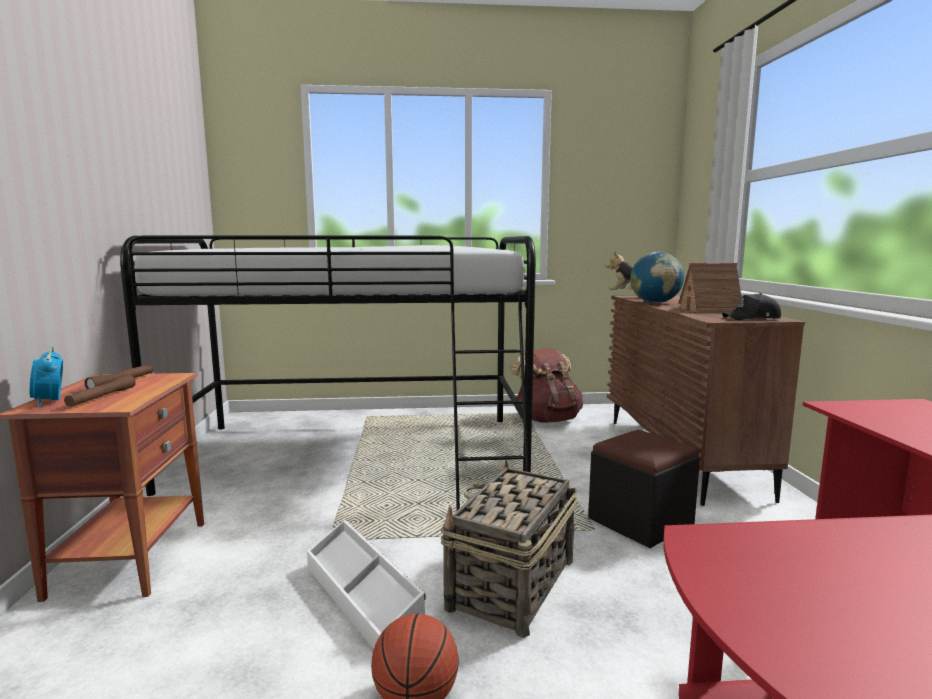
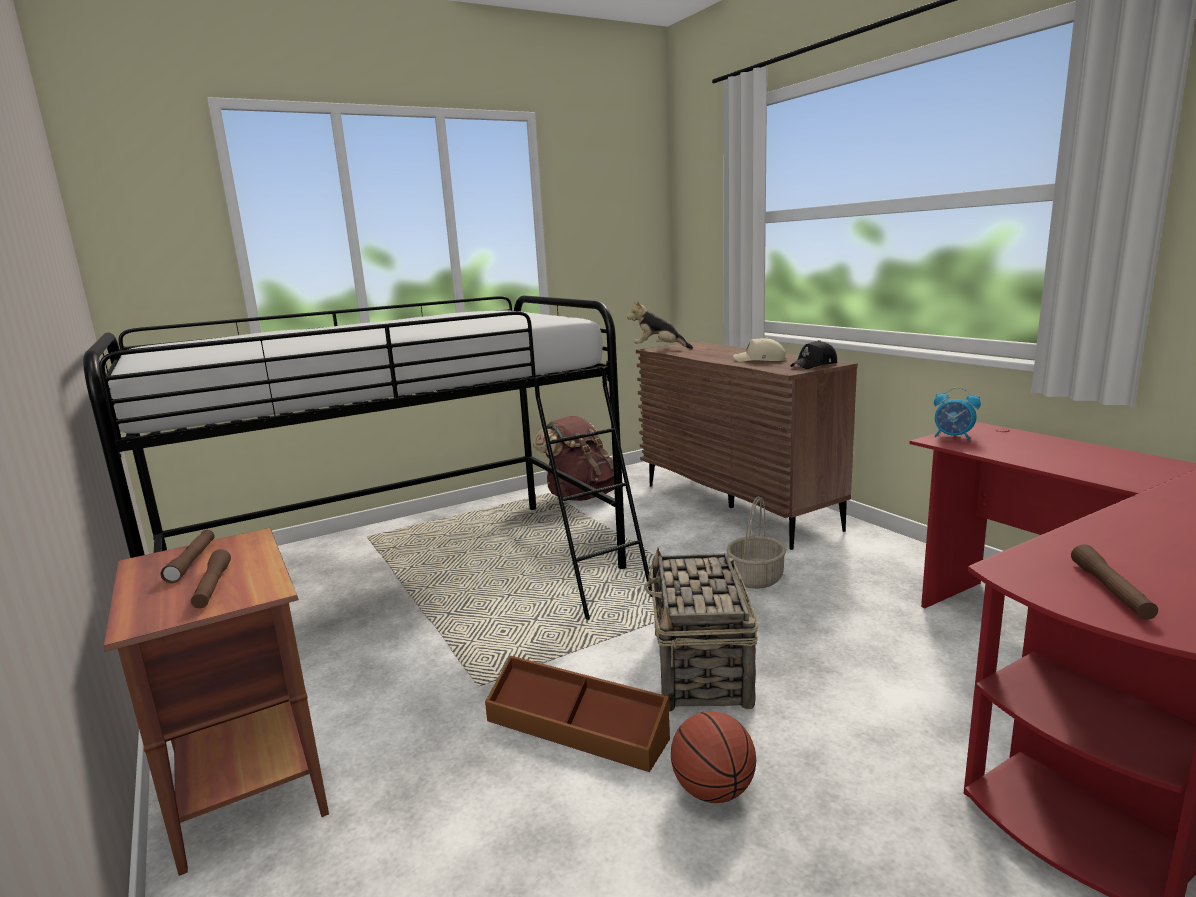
camera: 25 degrees left, 5 degrees up
(50, 401) = (146, 610): alarm clock -> alarm clock (953, 437)
(363, 598) = (577, 728): white storage box -> brown storage box
(640, 521) = (755, 578): black ottoman -> basket
(655, 303) = (697, 355): globe -> none
(705, 311) = (760, 360): toy house -> beige cap
(817, 605) = (1110, 591): none -> brown flashlight

